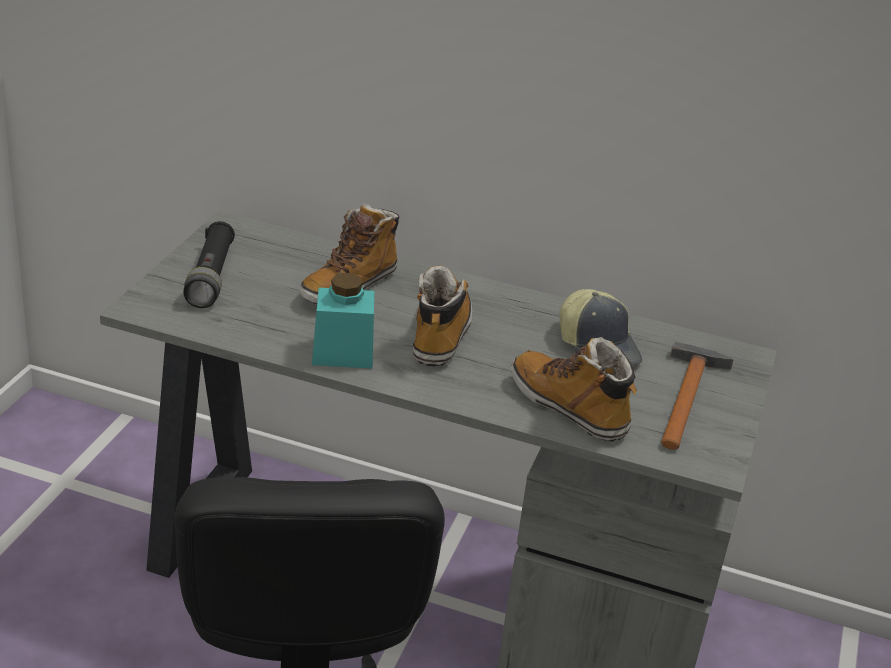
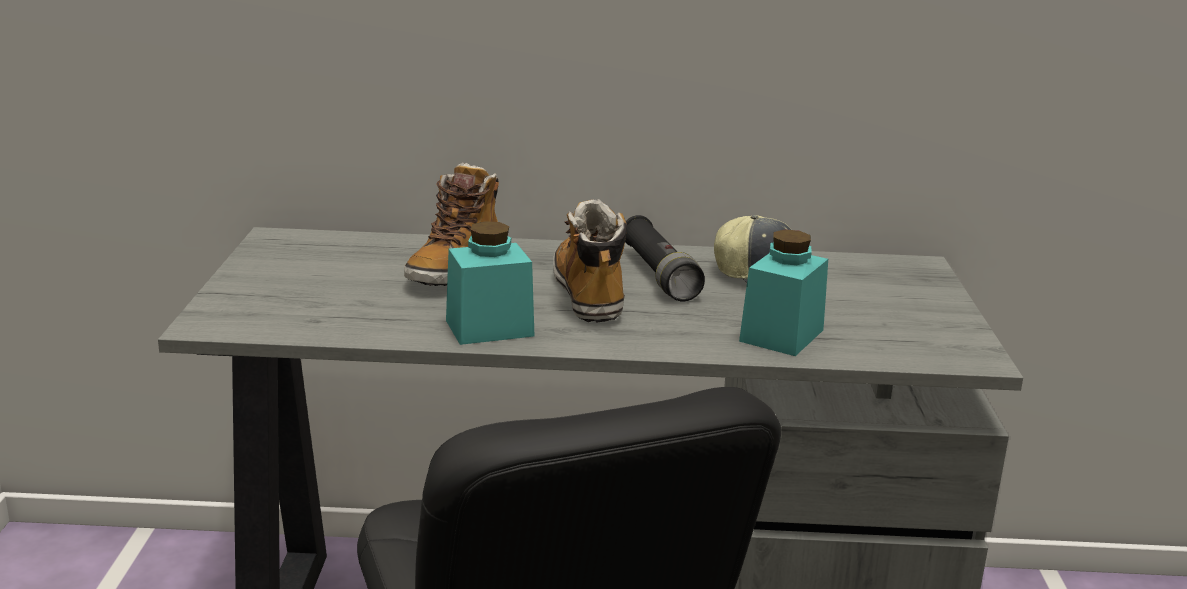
camera: 15 degrees left, 10 degrees down
(211, 277) = (282, 284): black flashlight -> black flashlight (658, 274)
(569, 408) = (781, 335): boot -> turquoise jar
(688, 396) = (894, 305): hammer -> none

